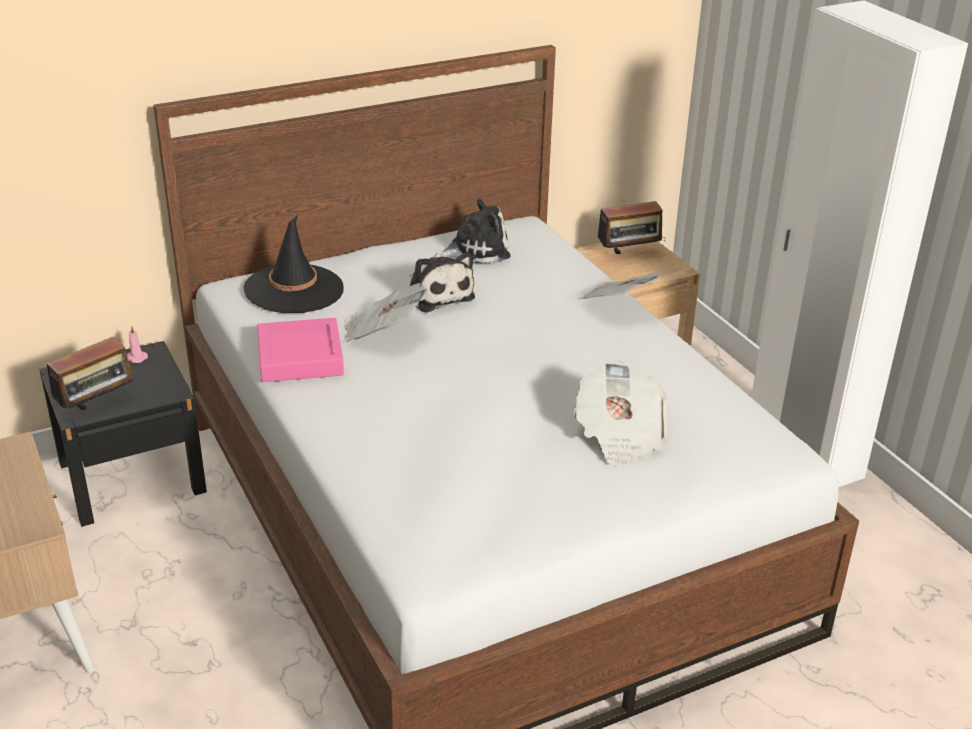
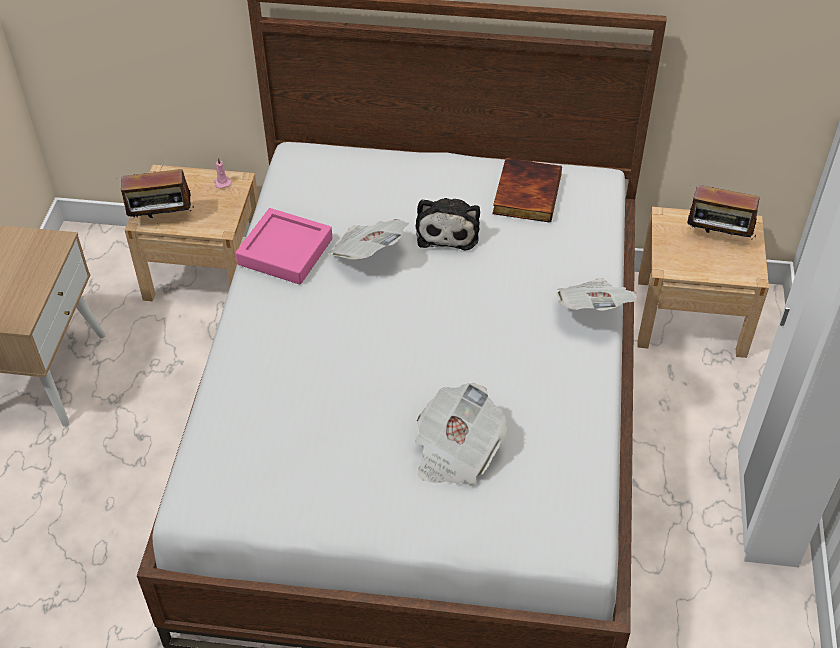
camera: 35 degrees right, 15 degrees up
(131, 477) = (205, 271): black nightstand -> beige nightstand
(294, 289) = (340, 177): black hat -> none
(476, 250) = (525, 193): plush toy -> book

